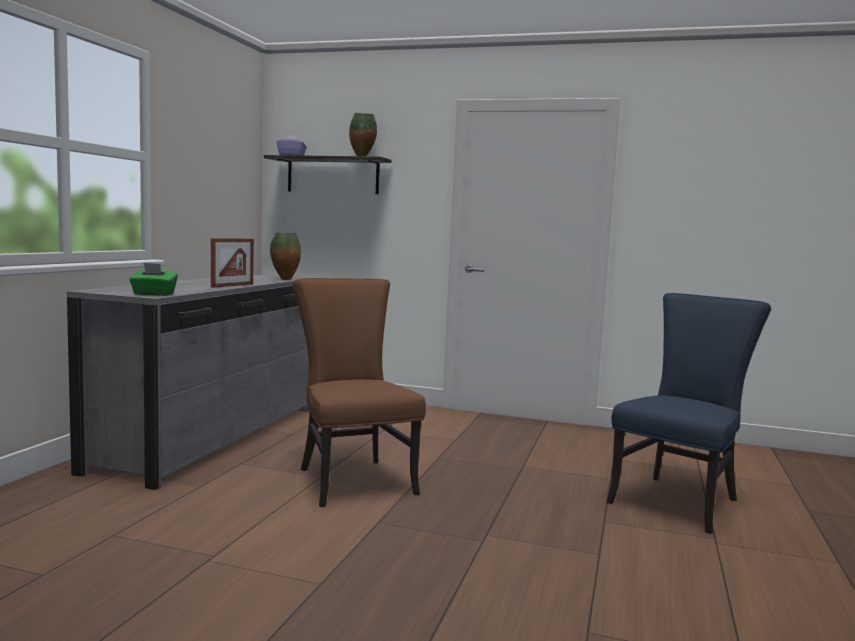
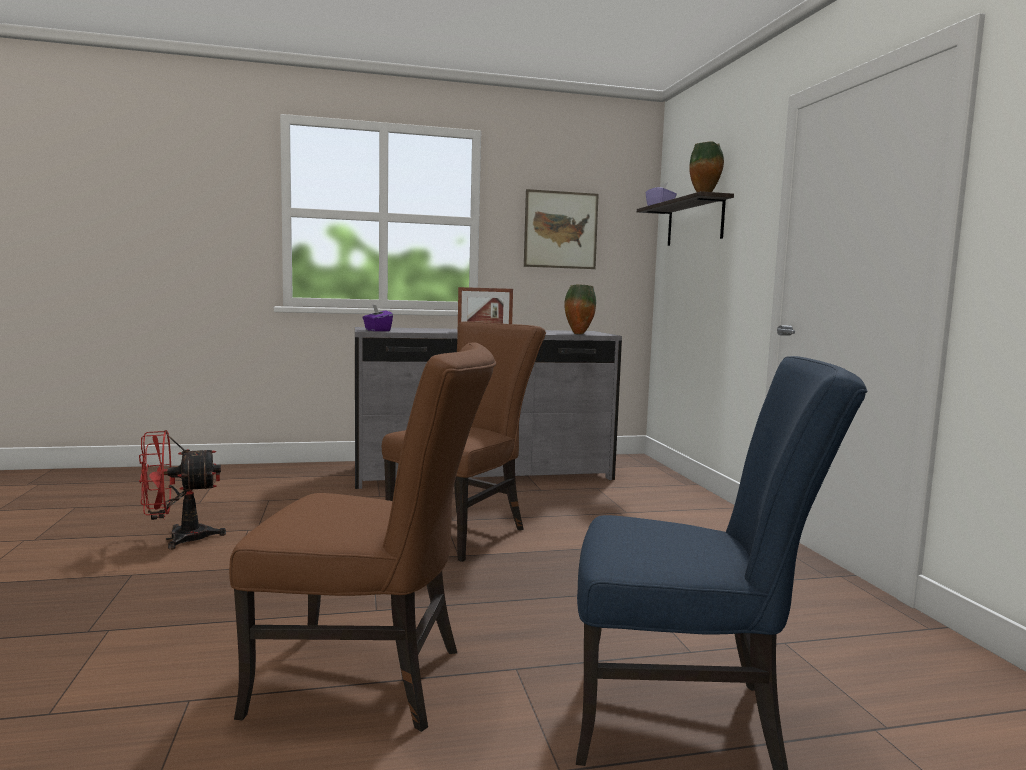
camera: 60 degrees right, 0 degrees up
(153, 294) = (377, 330): green tissue box -> purple tissue box
(178, 602) = (178, 539): none -> red fan
(207, 170) = (560, 230): none -> picture
(594, 563) = (372, 679): none -> brown chair

